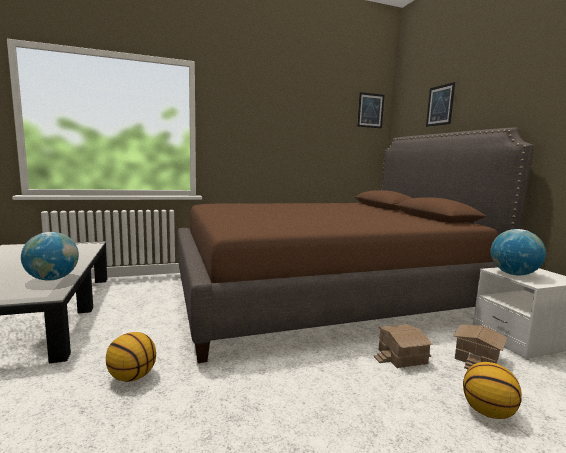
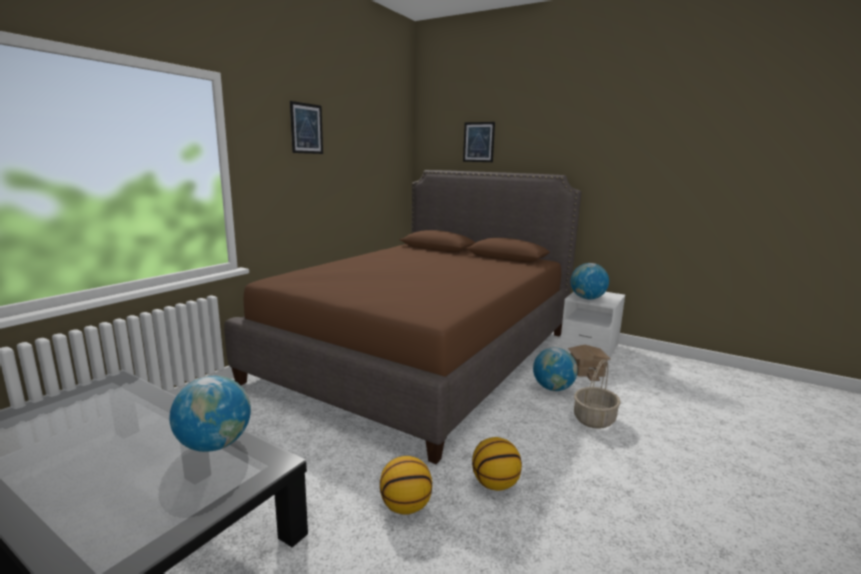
camera: 40 degrees left, 5 degrees up
(370, 110) = (397, 138): picture -> picture (306, 128)
(402, 400) = (594, 419): none -> basket
(403, 357) = (553, 388): toy house -> globe
(488, 412) = (634, 404): basketball -> basketball (495, 484)

